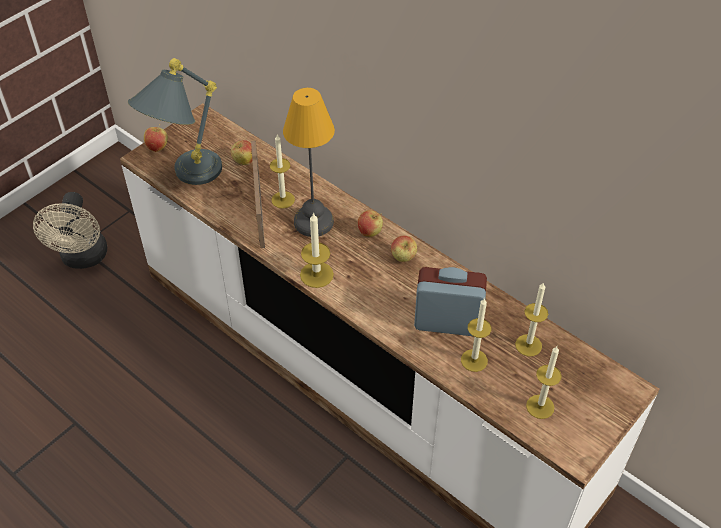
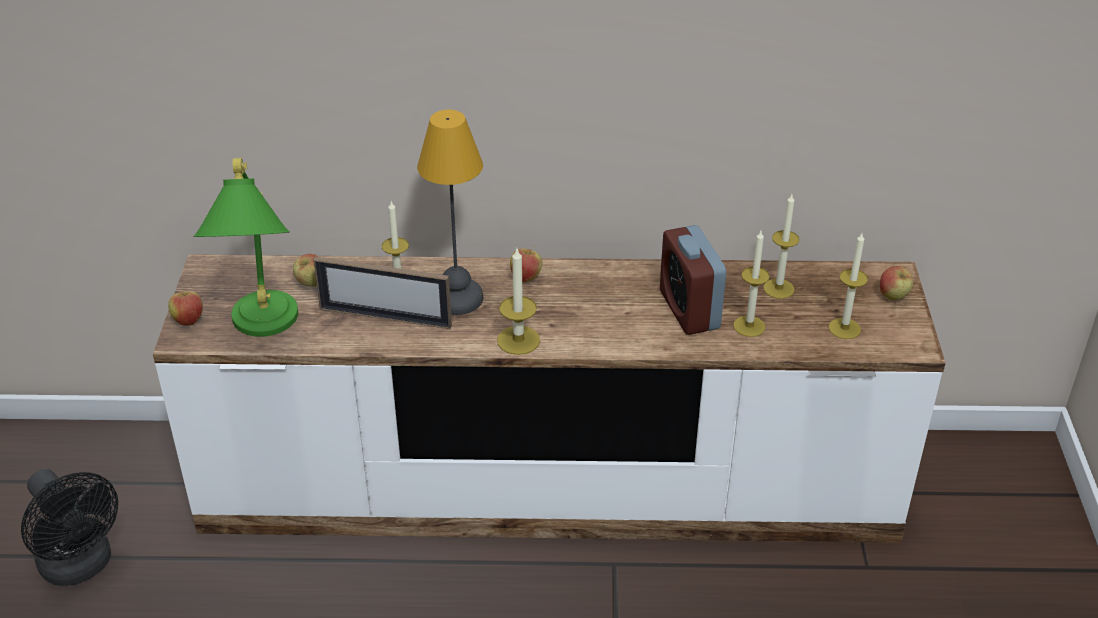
camera: 40 degrees left, 10 degrees down
(83, 258) = (81, 566): beige fan -> black fan
(185, 178) = (262, 332): grey table lamp -> green table lamp
(259, 210) = (385, 317): picture frame -> picture frame turned 150 degrees clockwise
(403, 258) = (585, 282): apple -> apple (893, 297)
(447, 322) = (689, 310): alarm clock -> alarm clock turned 75 degrees counterclockwise

